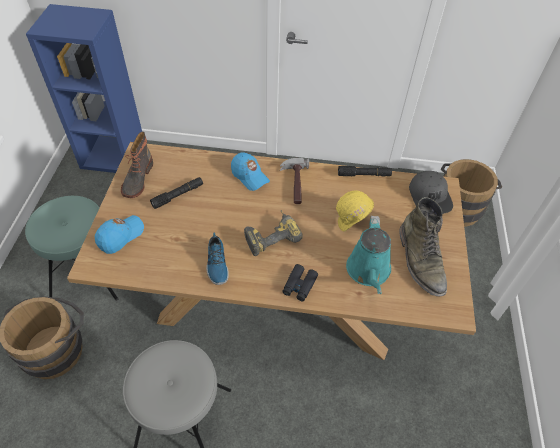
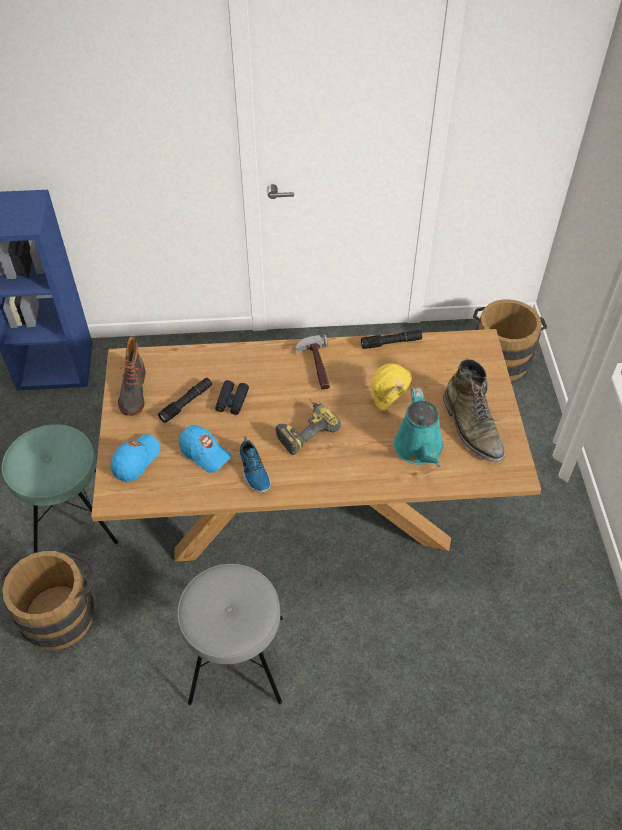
camera: 10 degrees left, 0 degrees up
(249, 176) = (262, 366): blue cap -> blue cap (205, 453)
(299, 285) = (349, 477): black binoculars -> black binoculars (232, 401)
(430, 197) = (469, 356): grey cap -> none

